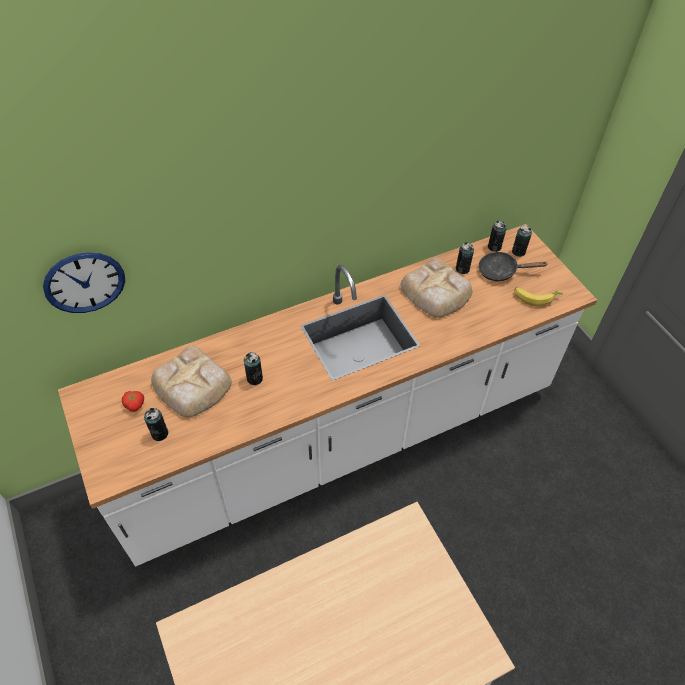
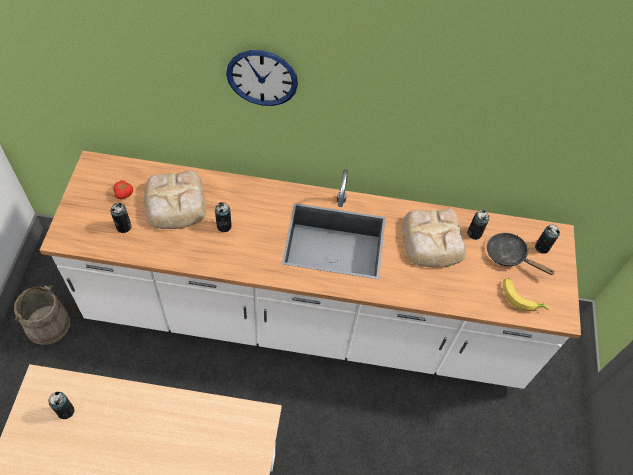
camera: 30 degrees right, 5 degrees up
(84, 282) = (118, 77): wall clock -> wall clock (262, 78)
(97, 600) = (48, 325): none -> beige bucket
(494, 247) = (522, 230): can -> can (66, 411)

